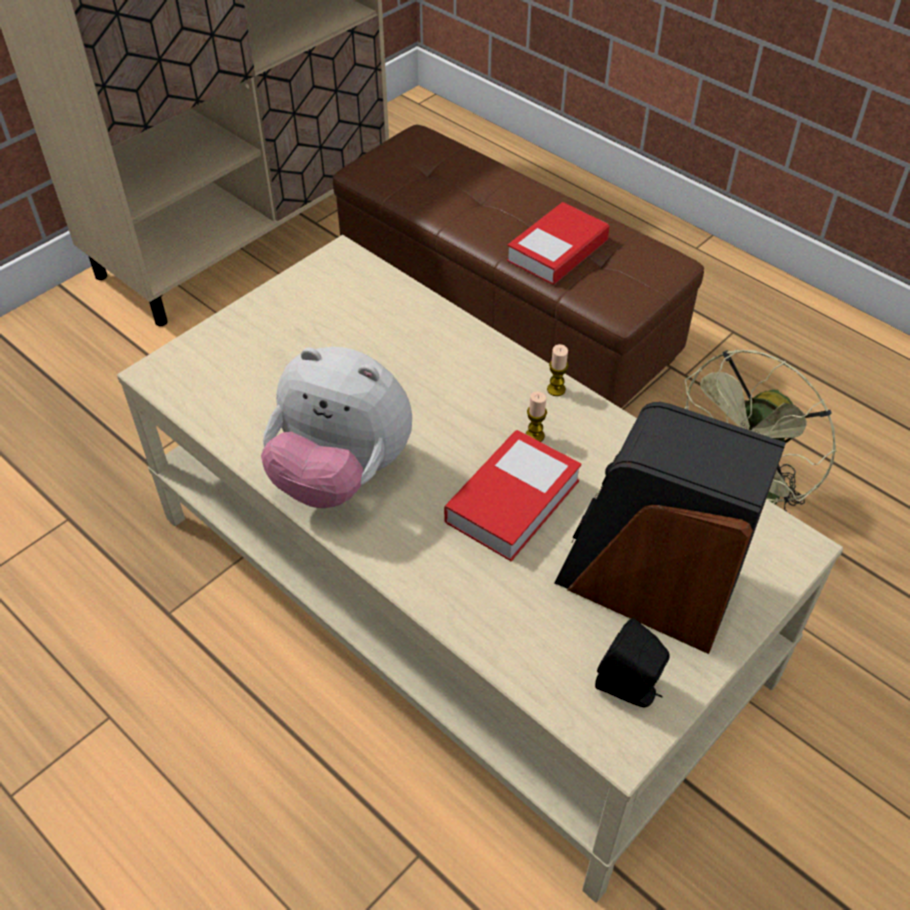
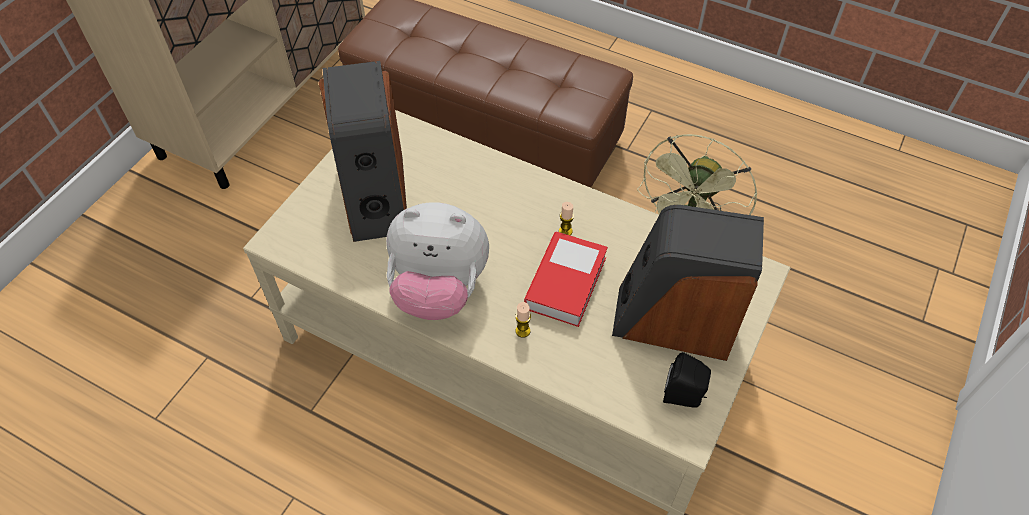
camera: 15 degrees left, 5 degrees up
(302, 345) = (375, 196): none -> speaker
(556, 389) = (569, 193): candle -> candle (522, 331)
(557, 251) = (526, 80): book -> none

